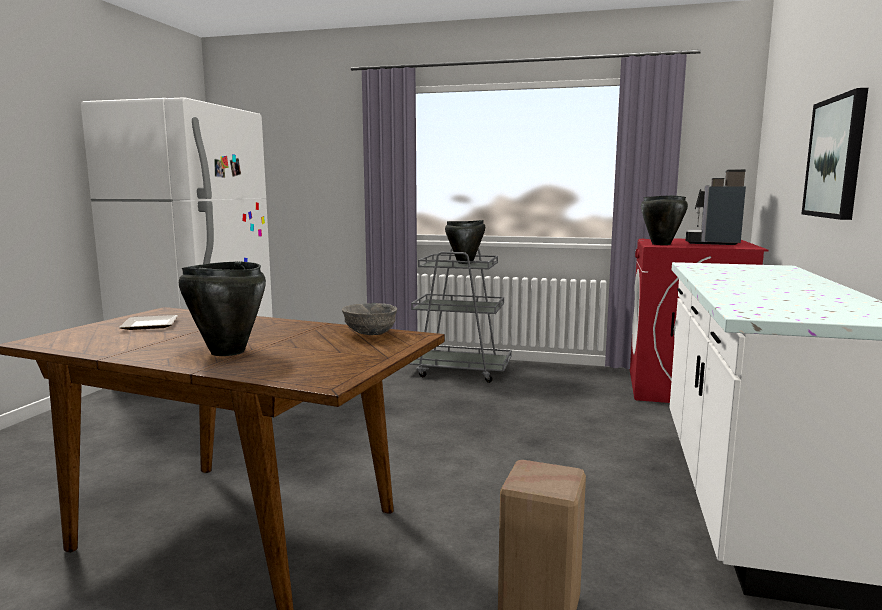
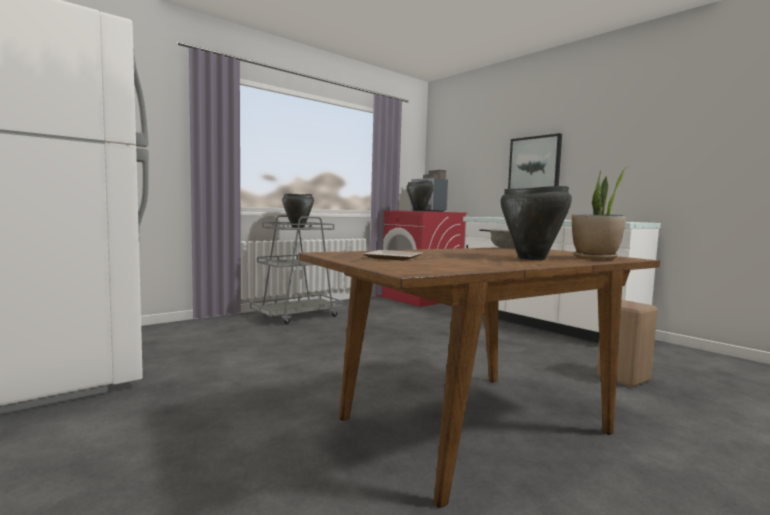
camera: 55 degrees left, 5 degrees down
(293, 369) = (595, 258): none -> potted plant

